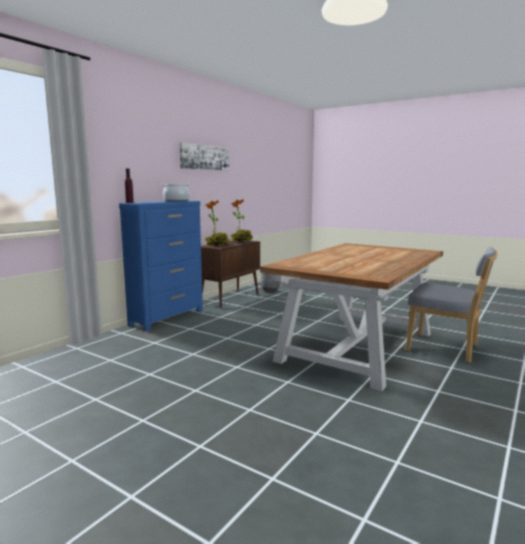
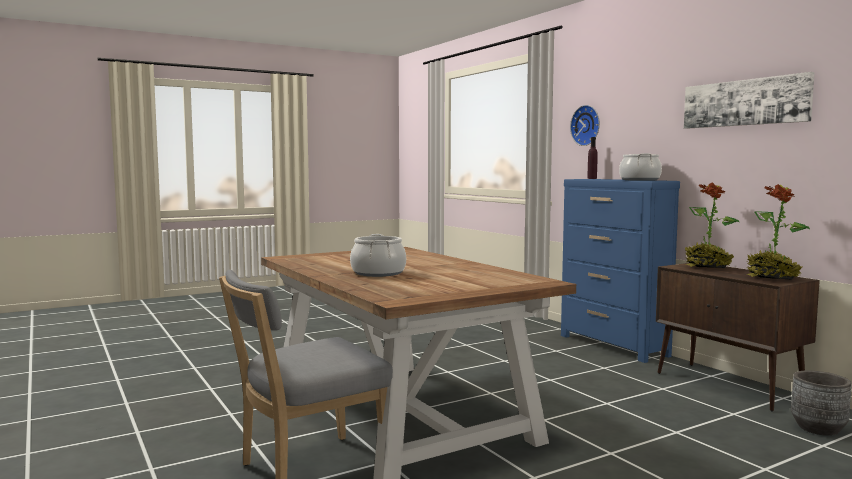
camera: 115 degrees right, 5 degrees down
(107, 157) = (587, 125): none -> wall clock
(382, 258) = (378, 273): none -> cooking pot

